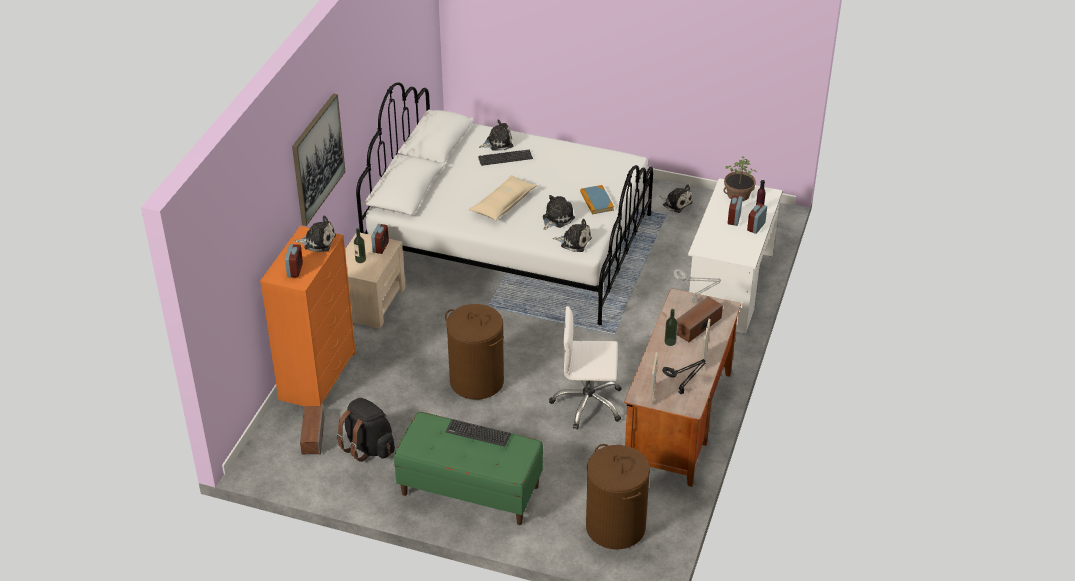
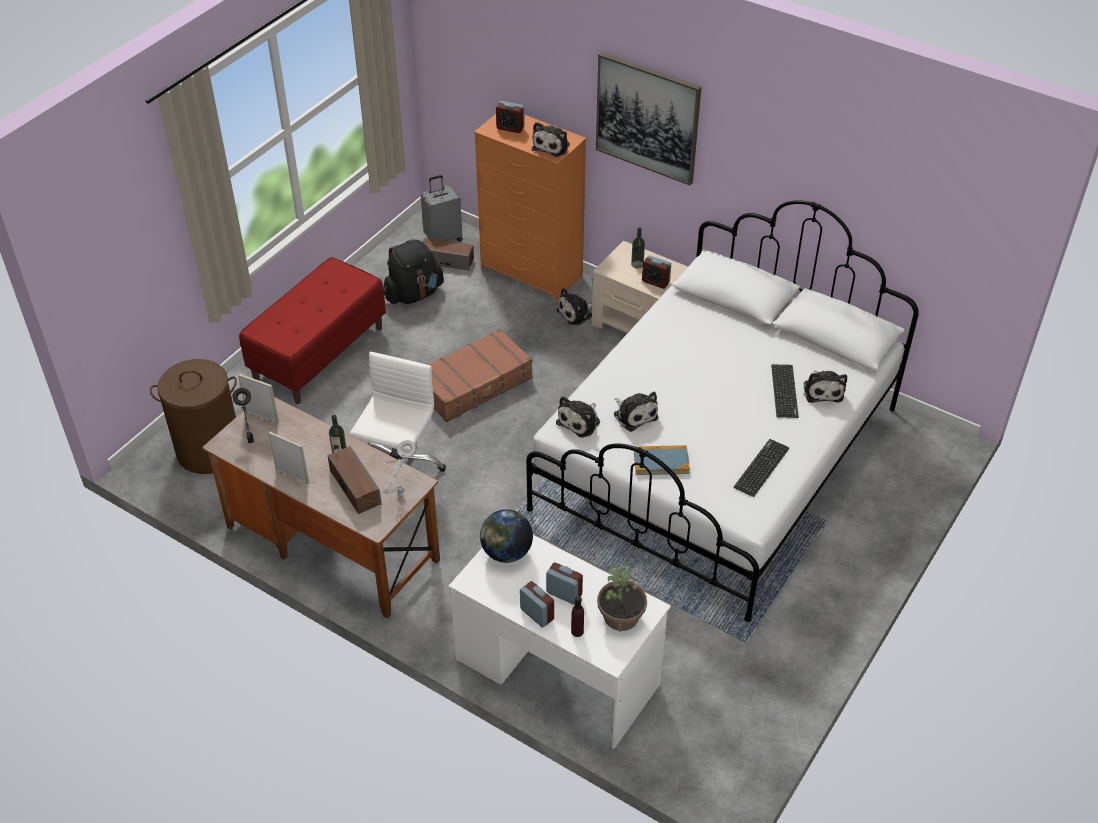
camera: 105 degrees right, 5 degrees up
(278, 446) = (443, 238): none -> grey suitcase
(469, 490) = (319, 354): green bench -> red bench
(476, 381) = (475, 385): brown laundry basket -> brown suitcase
(478, 433) = (326, 314): keyboard -> keyboard (761, 468)
(503, 204) = (680, 371): beige pillow -> none
(676, 203) = (772, 663): plush toy -> plush toy (576, 313)
(715, 248) = (506, 552): none -> globe

